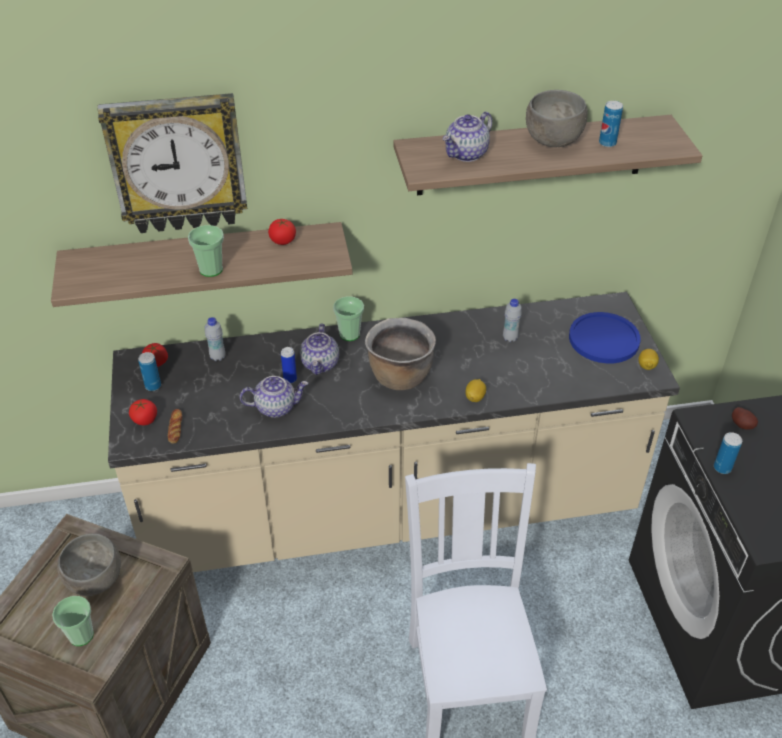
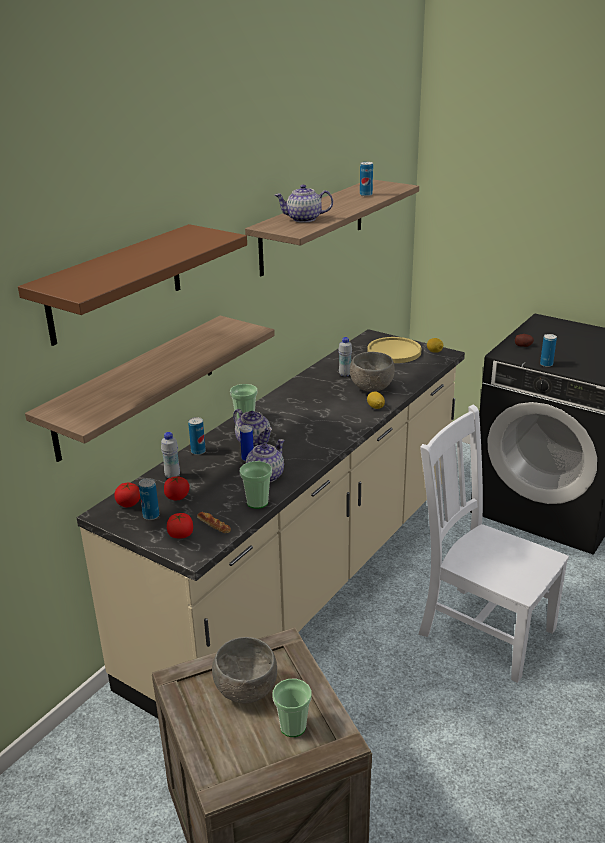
camera: 45 degrees left, 15 degrees down
(177, 163) = (115, 284): wall clock -> brown shelf
(211, 269) = (180, 368): cup -> cup (257, 502)
(268, 345) = (198, 451): none -> can
(283, 240) = (200, 336): tomato -> tomato (177, 497)
(399, 376) = (315, 421): brown cooking pot -> none
(466, 154) = (303, 219): teapot -> teapot turned 90 degrees clockwise
(552, 140) = (336, 202): grey bowl -> grey bowl (370, 388)
(604, 339) = (394, 351): blue plate -> yellow plate

